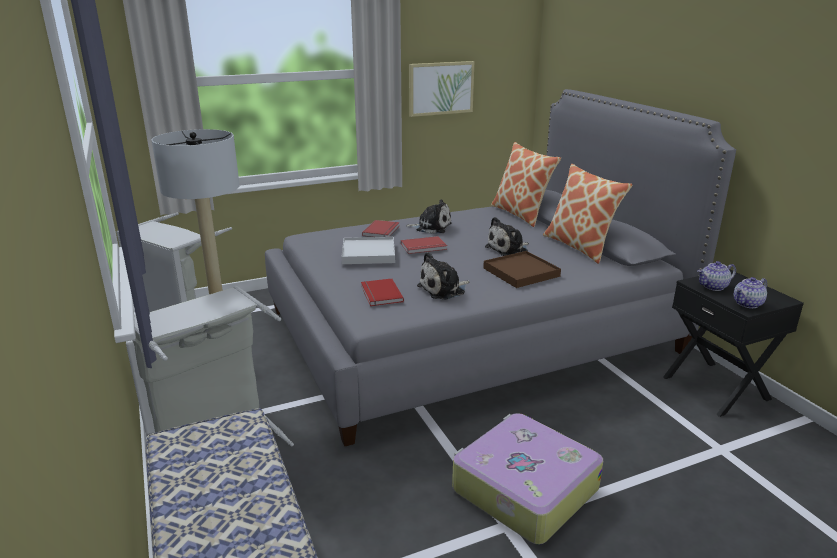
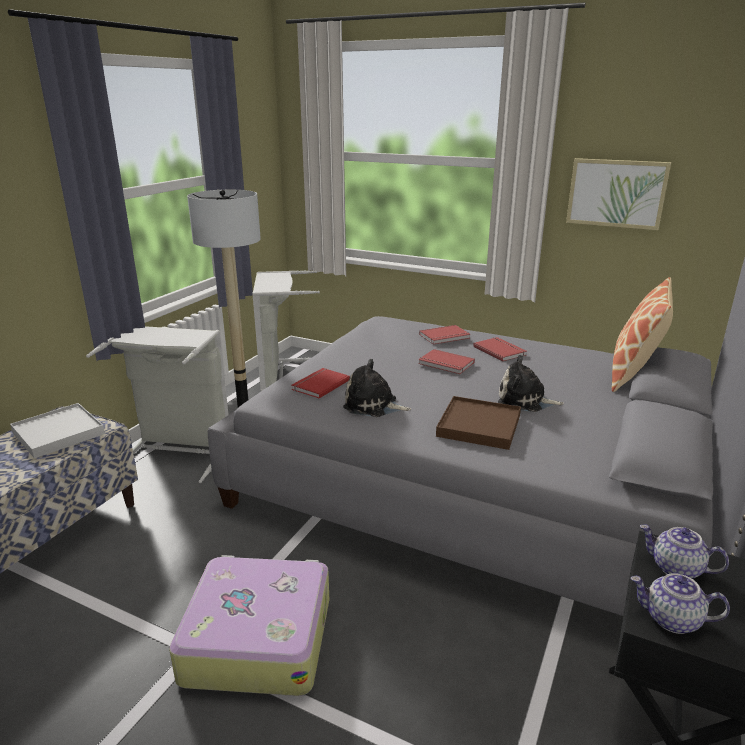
camera: 50 degrees right, 0 degrees up
(368, 253) = (387, 350): white tray -> white tray (58, 433)
(431, 227) = (500, 350): plush toy -> red book
(580, 246) = (618, 434): pillow -> none

